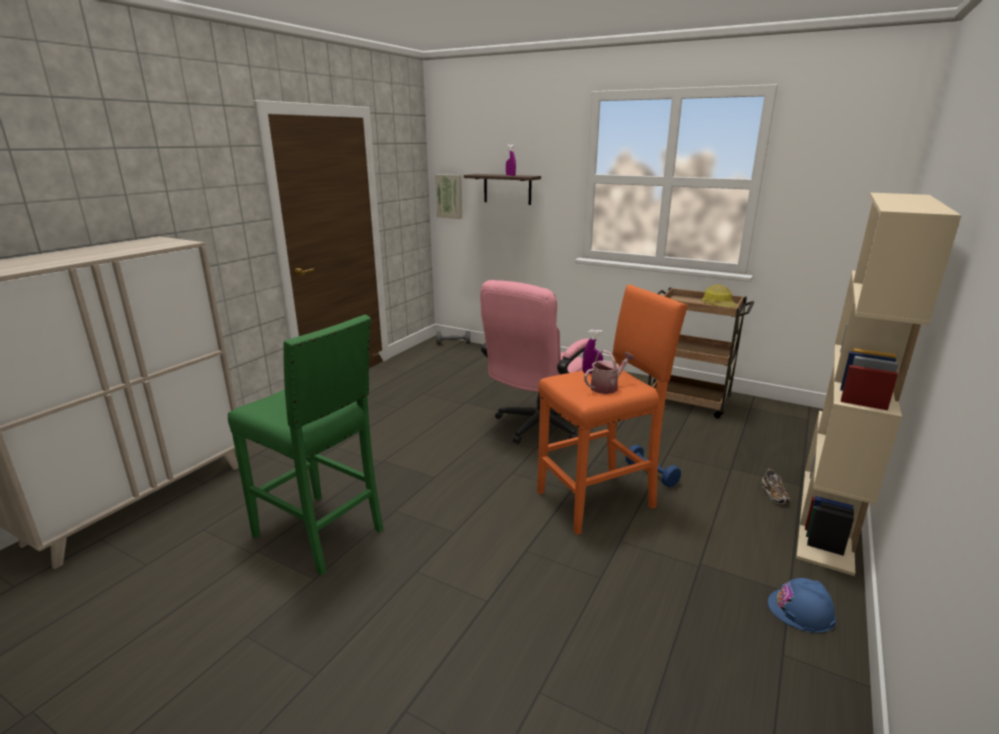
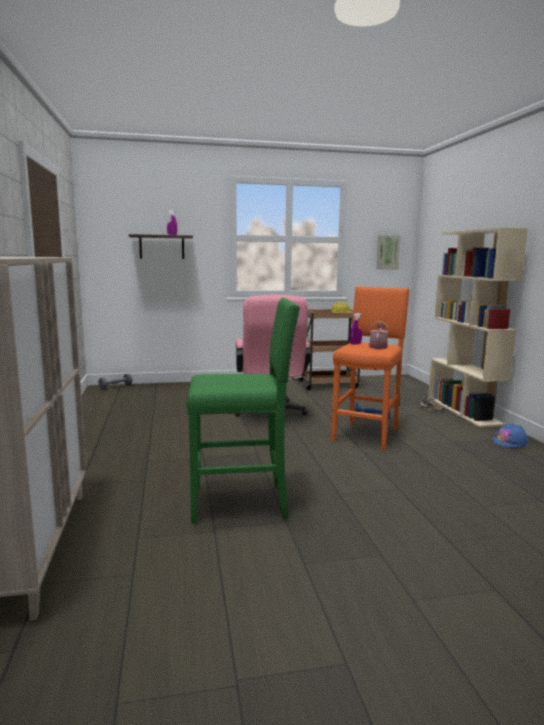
camera: 40 degrees left, 10 degrees down
(449, 196) = (102, 254): picture -> picture (387, 252)

